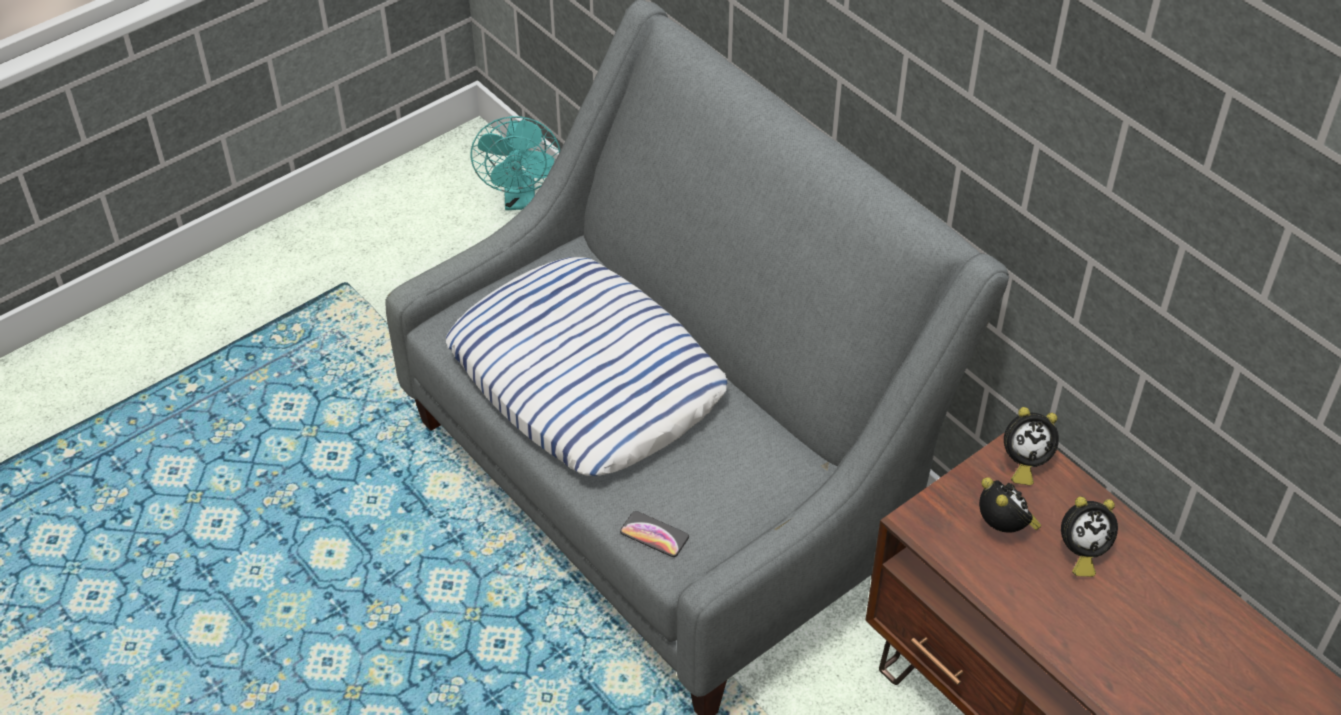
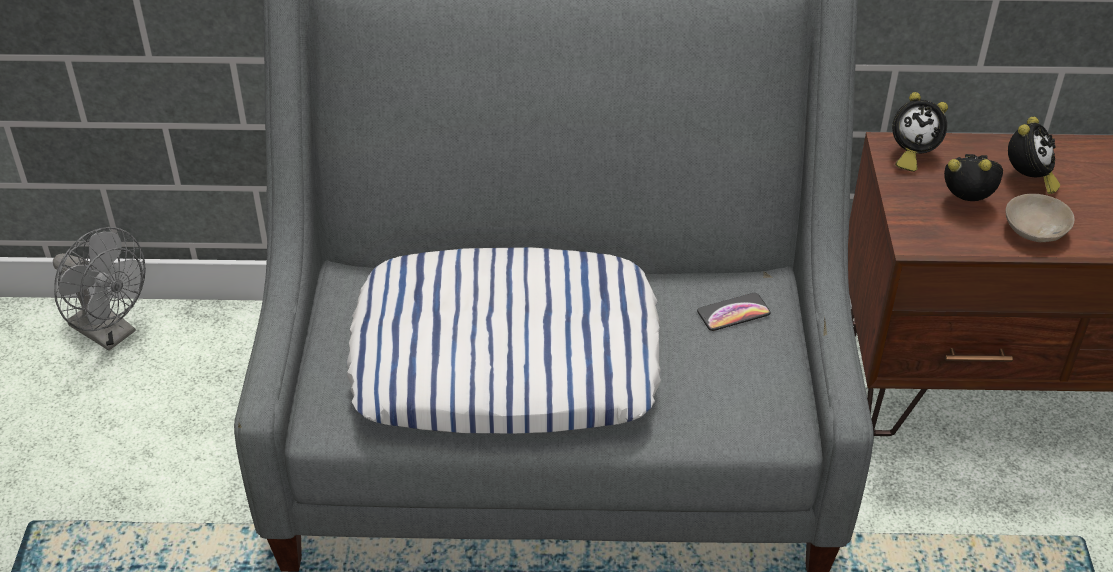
camera: 50 degrees left, 5 degrees down
(520, 199) = (110, 333): turquoise fan -> grey fan
(654, 535) = (738, 421): phone -> phone (733, 313)
(1018, 587) = (1034, 229): none -> beige bowl
(1023, 463) = (911, 155): alarm clock -> alarm clock turned 60 degrees clockwise

